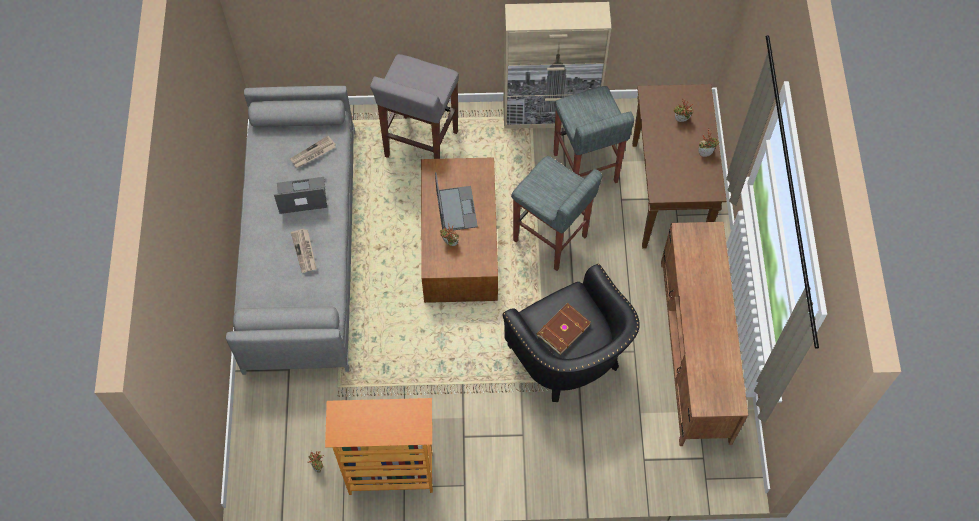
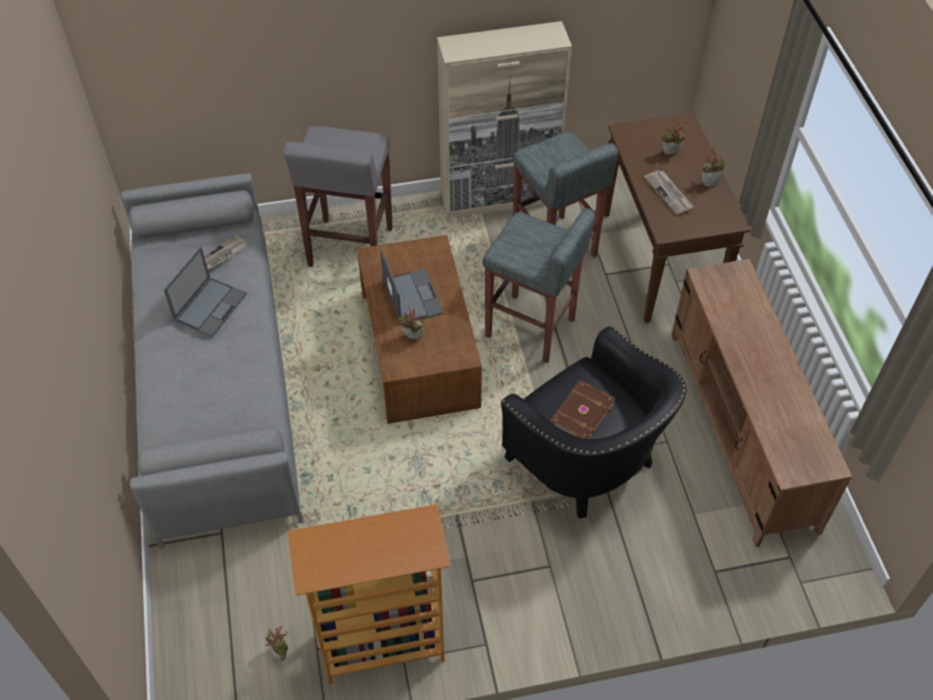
camera: 10 degrees left, 10 degrees down
(301, 196) = (210, 306): laptop -> laptop turned 135 degrees clockwise
(305, 251) = (224, 370): newspaper -> newspaper (669, 193)

